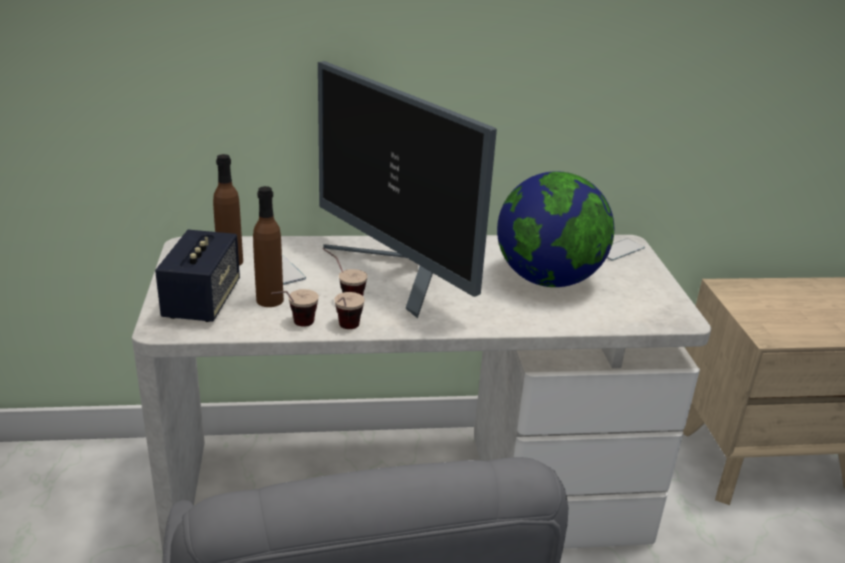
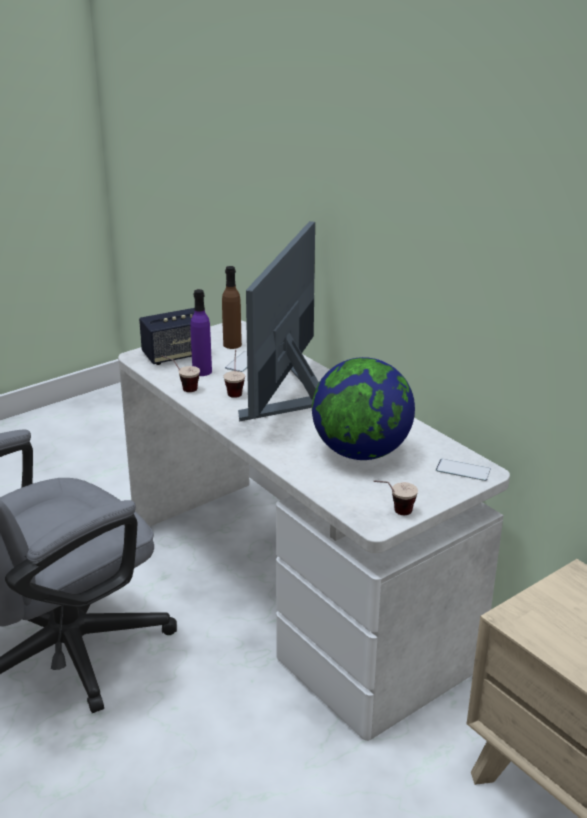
camera: 60 degrees right, 0 degrees up
(269, 300) = (202, 371): brown bottle -> purple bottle
(345, 331) = (195, 404): cup -> cup (393, 513)

